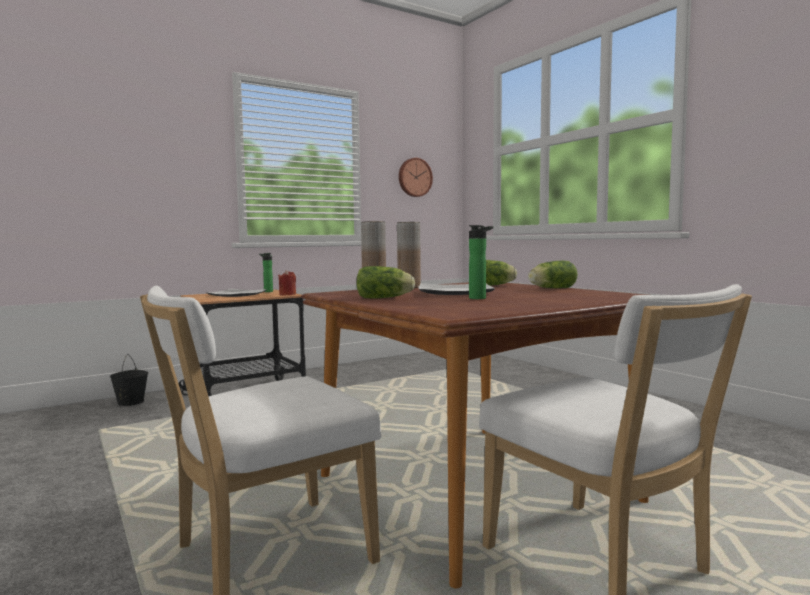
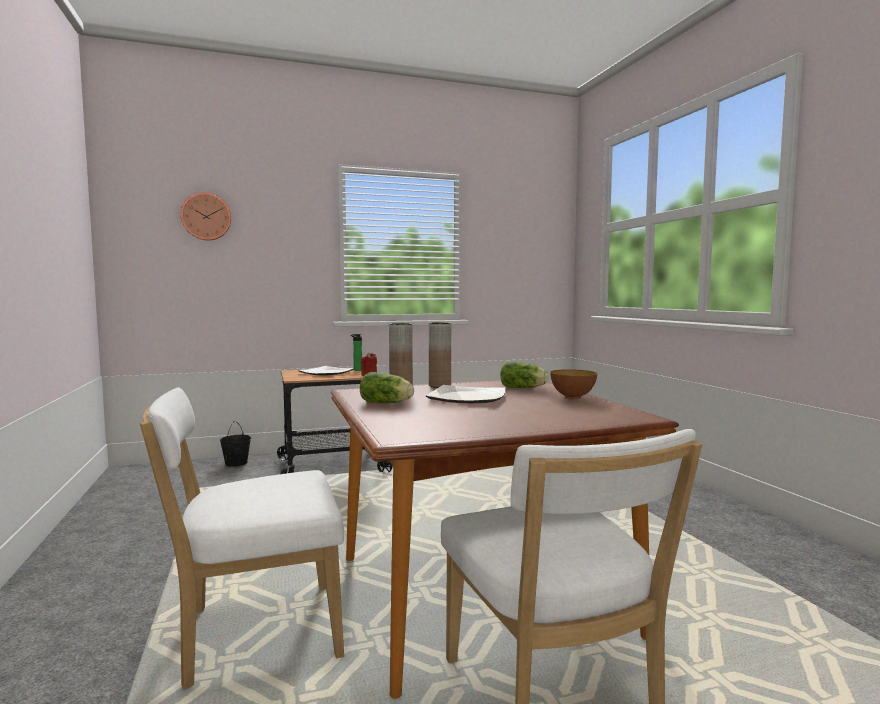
camera: 15 degrees right, 0 degrees up
(414, 177) = (519, 255): wall clock -> wall clock (206, 217)
(480, 298) = (470, 411): bottle -> none
(551, 288) = (572, 398): lettuce -> bowl

